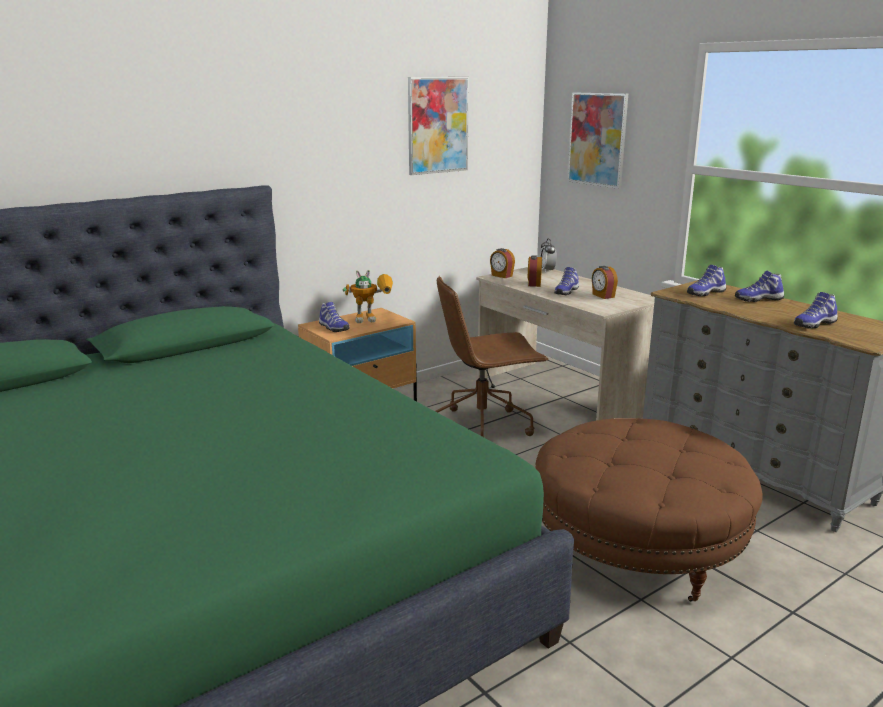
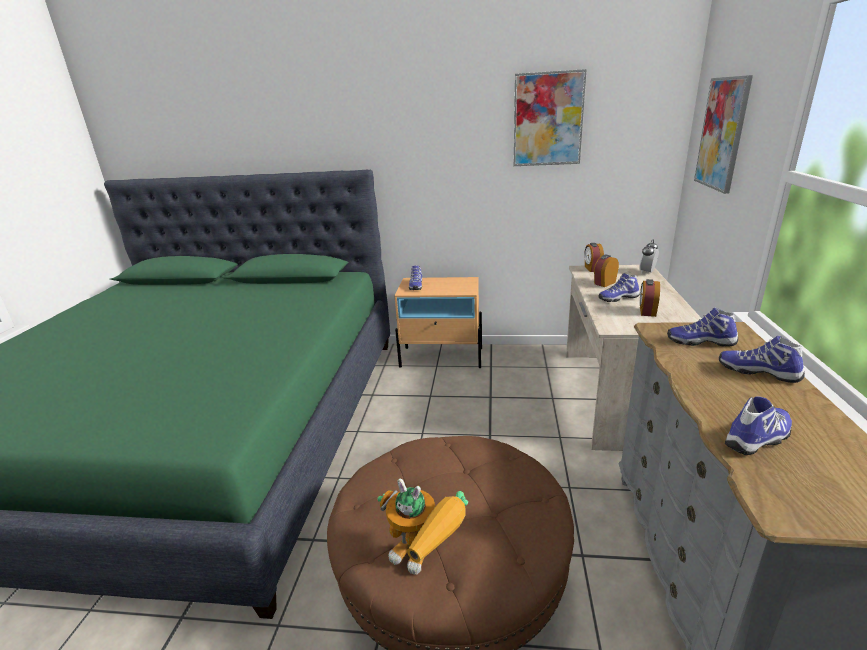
camera: 45 degrees right, 5 degrees up
(373, 319) = (453, 285): toy robot -> toy robot (425, 560)
(486, 427) = (509, 401): brown office chair -> none
(813, 324) = (759, 438): shoe -> shoe turned 135 degrees clockwise

